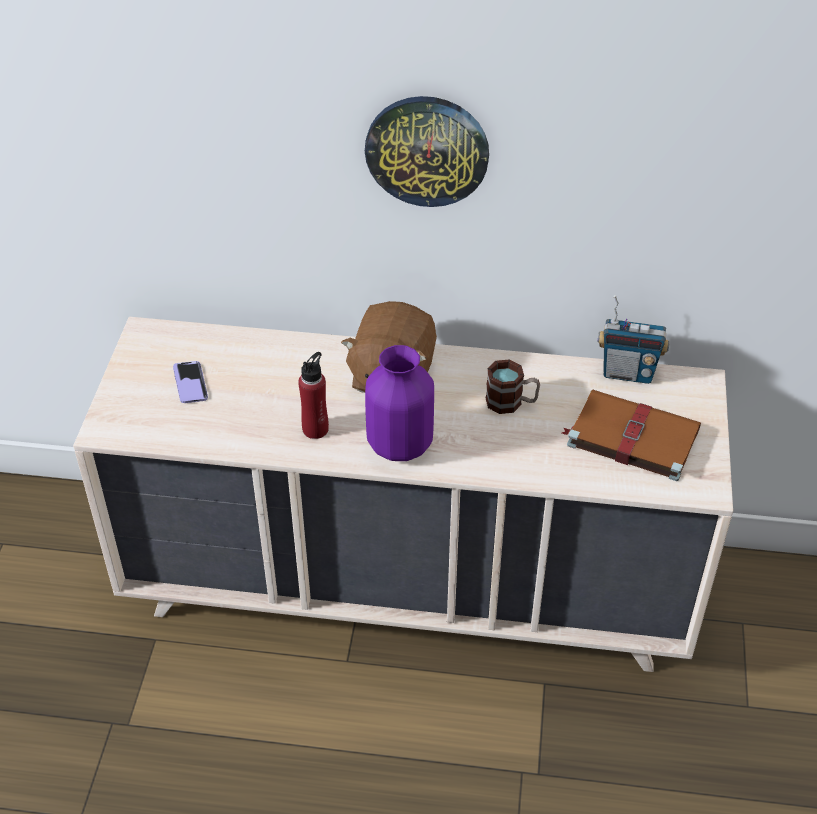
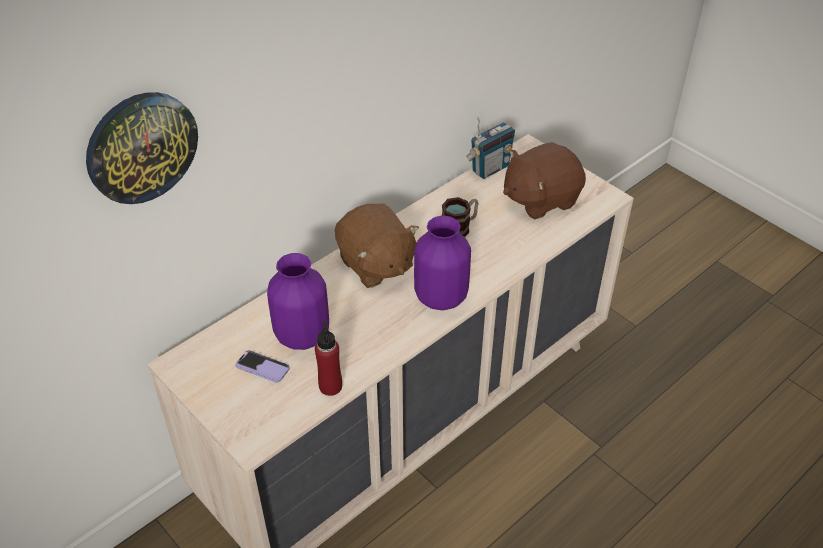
camera: 50 degrees left, 0 degrees up
(251, 384) = (301, 335): none -> purple vase
(315, 429) = (382, 328): red bottle -> red bottle (330, 386)
(427, 150) = (348, 76): wall clock -> wall clock (141, 147)
(630, 437) = (540, 199): brown book -> brown plush toy

